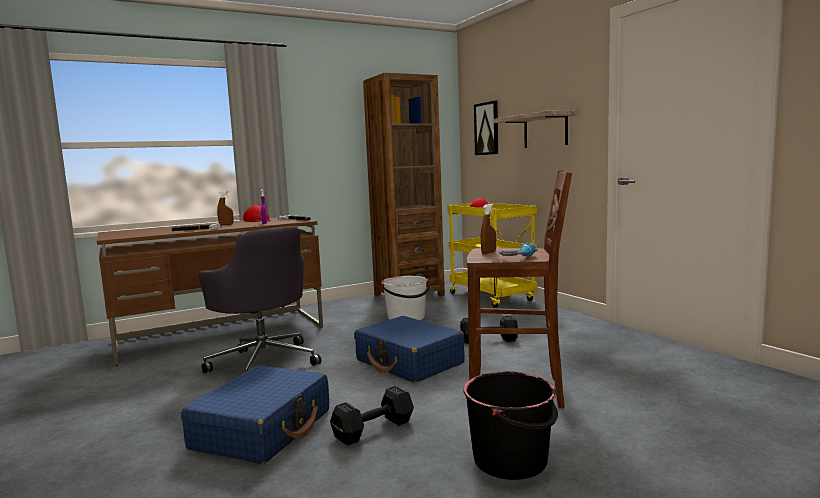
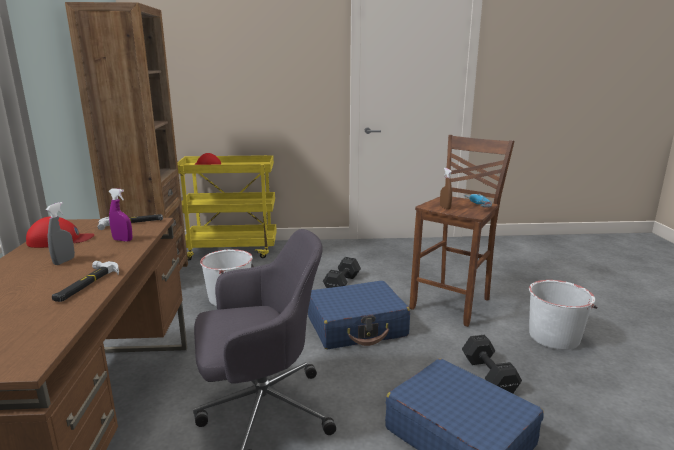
camera: 65 degrees left, 10 degrees up
(226, 224) = (64, 261): brown spray bottle -> grey spray bottle
(487, 128) = (183, 75): picture -> none
(511, 460) = (554, 336): black bucket -> white bucket
(545, 130) = (276, 84): shelf -> none

